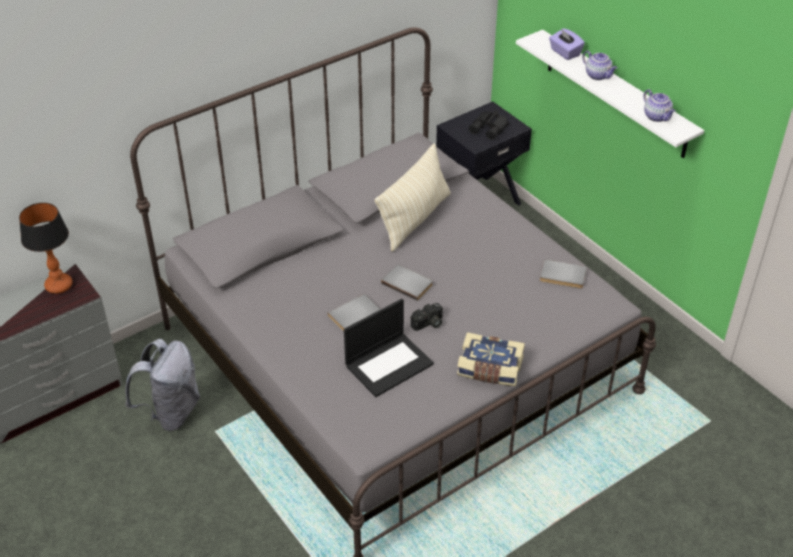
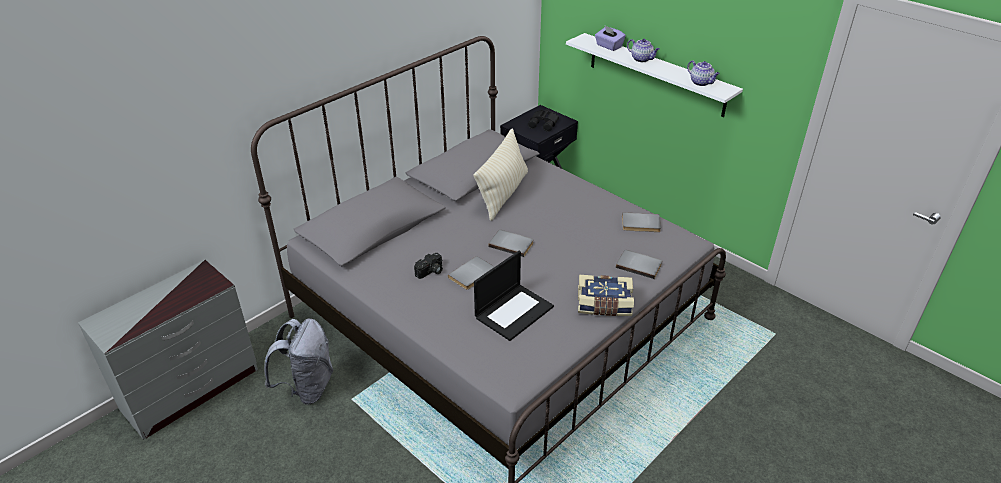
camera: 10 degrees left, 5 degrees down
(59, 286) = (192, 280): table lamp -> none
(428, 324) = (539, 274): camera -> camera (430, 272)
(544, 326) = (639, 265): none -> grey book

